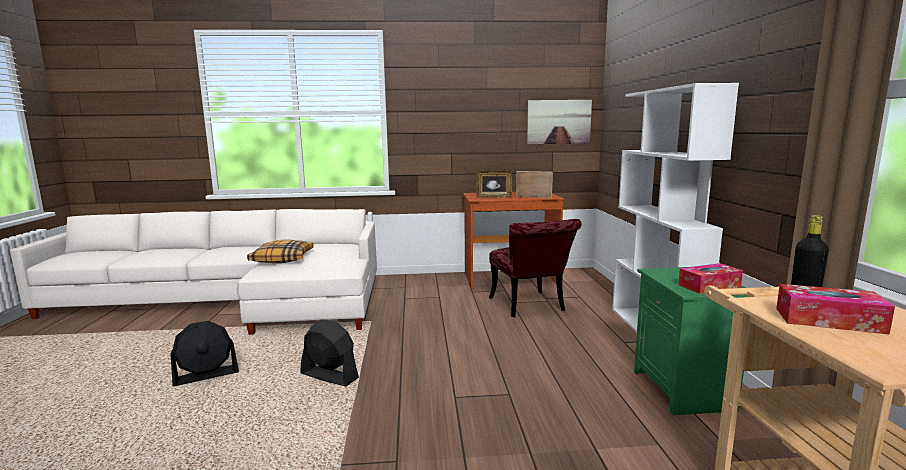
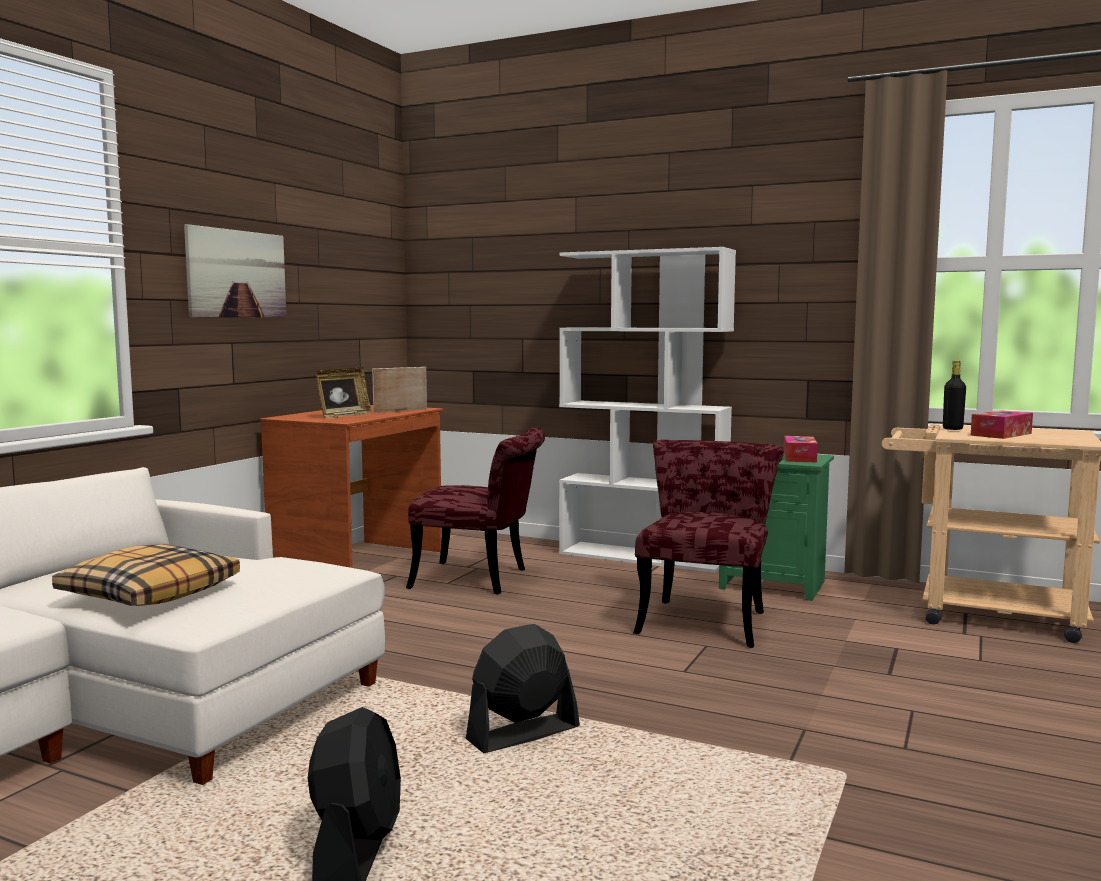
camera: 60 degrees left, 5 degrees down
(559, 122) = (365, 289): picture -> picture (237, 274)
(562, 382) = (705, 618): none -> red chair

